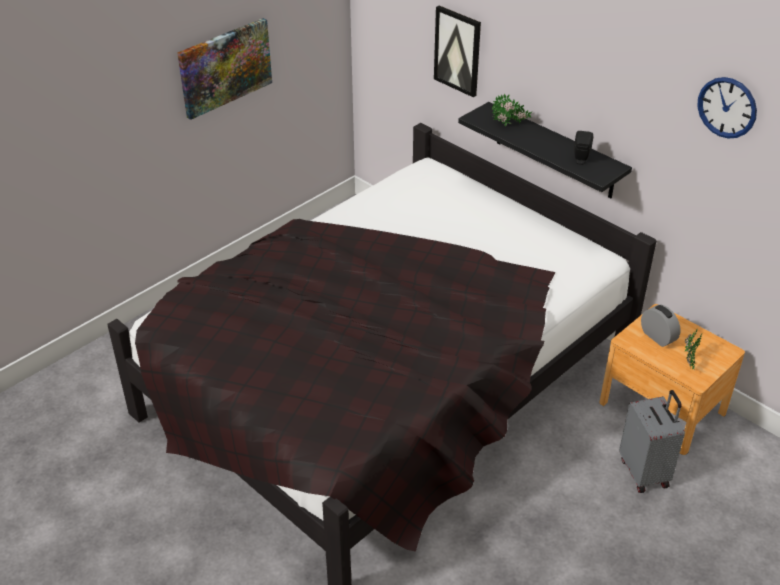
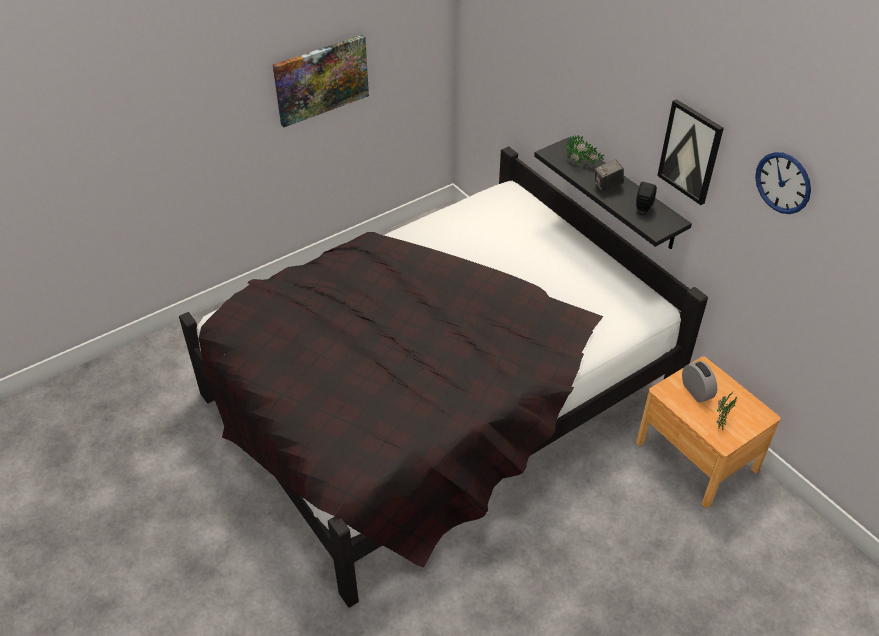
camera: 10 degrees right, 5 degrees up
(458, 51) = (544, 84): picture -> picture (690, 152)
(540, 142) = (607, 186): none -> camera
(645, 472) = (663, 520): grey suitcase -> none

